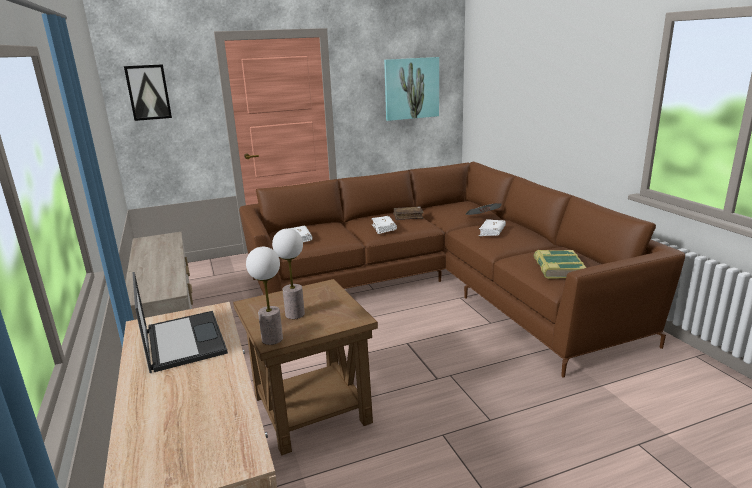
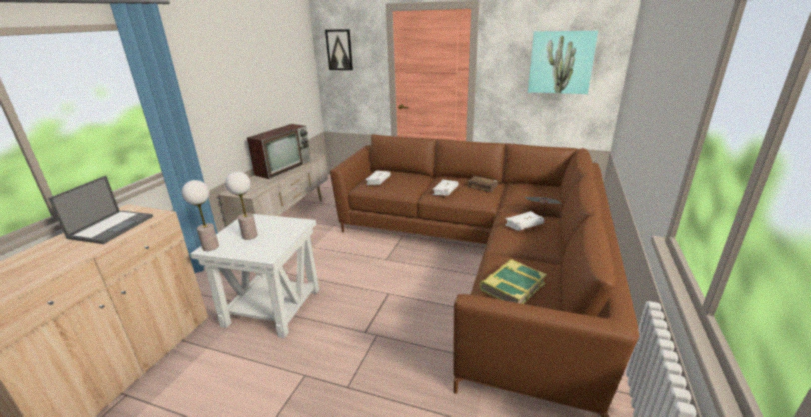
camera: 40 degrees right, 5 degrees up
(155, 256) = (284, 167): none -> television
(310, 408) = (272, 306): brown side table -> white side table

